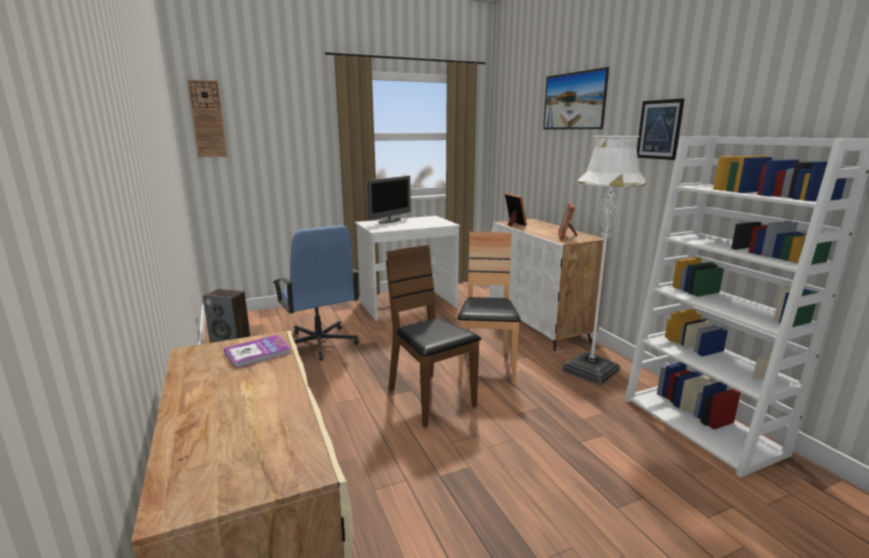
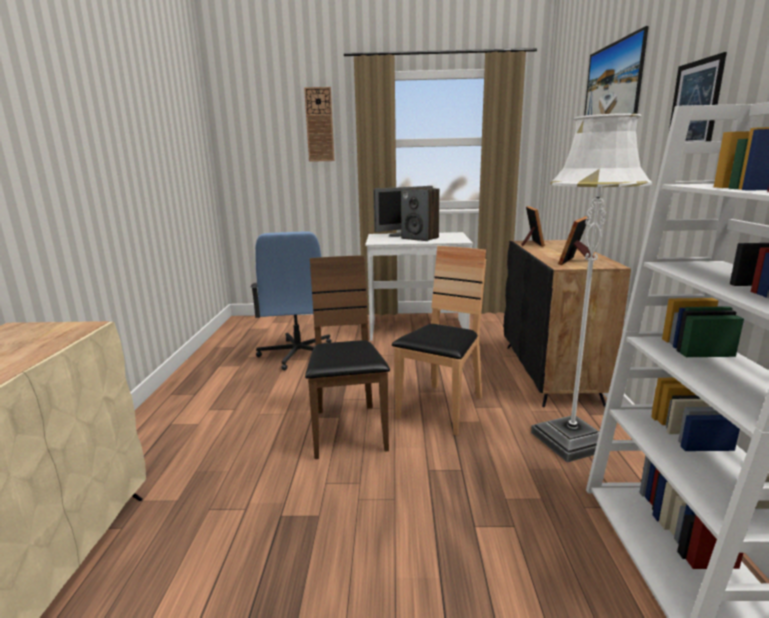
camera: 25 degrees right, 0 degrees up
(208, 119) = (236, 129): wall clock -> wall clock (319, 125)
(231, 339) = (231, 337): speaker -> speaker (420, 238)
(258, 353) = (50, 336): book -> none
(539, 325) = (550, 373): white cabinet -> black cabinet

